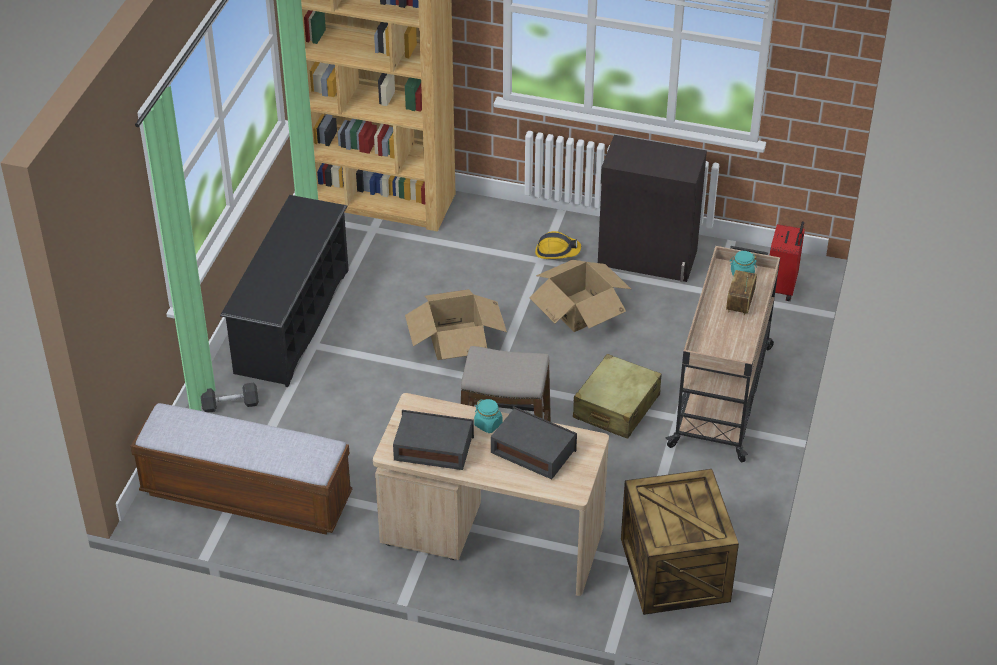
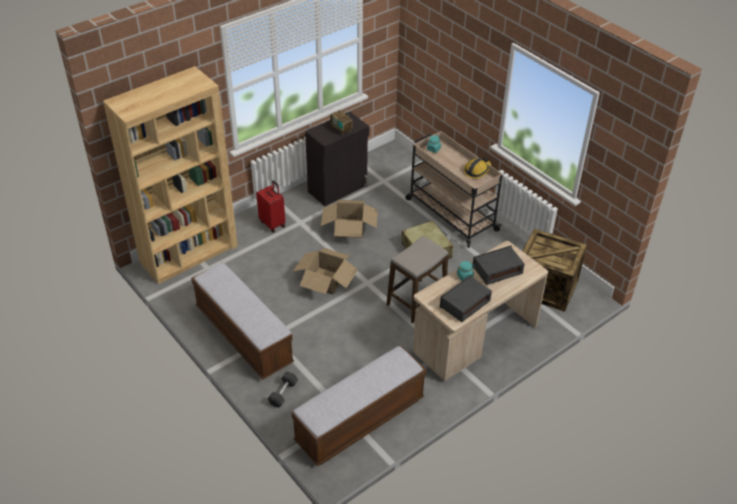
camera: 55 degrees left, 0 degrees up
(292, 321) = (244, 335): black shoe rack -> bench
(557, 251) = (300, 214): hard hat -> hard hat (477, 170)
(740, 303) = (452, 159): radio -> radio (341, 128)
(782, 287) = (401, 160): red suitcase -> red suitcase (273, 223)

